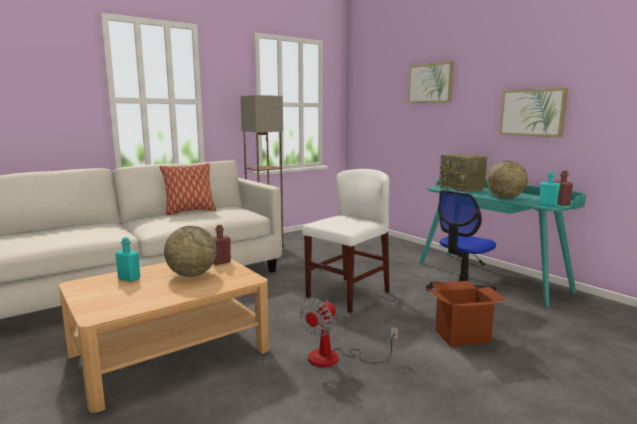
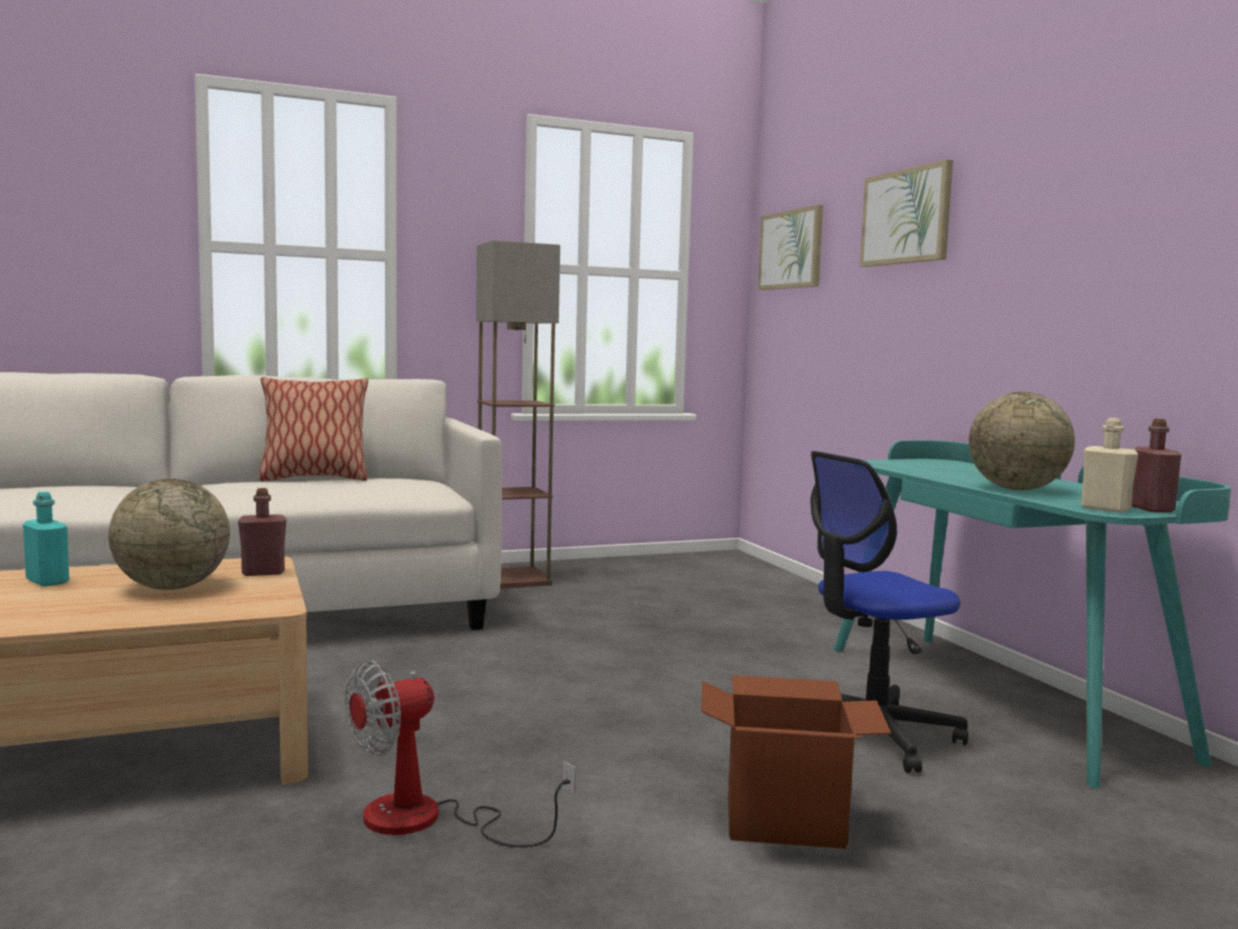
camera: 15 degrees right, 5 degrees down
(347, 294) = (595, 693): white chair -> none
(462, 188) = (941, 467): radio -> none
(532, 112) = (1116, 275): picture -> picture (791, 249)
(547, 205) = (1105, 509): turquoise bottle -> beige bottle

